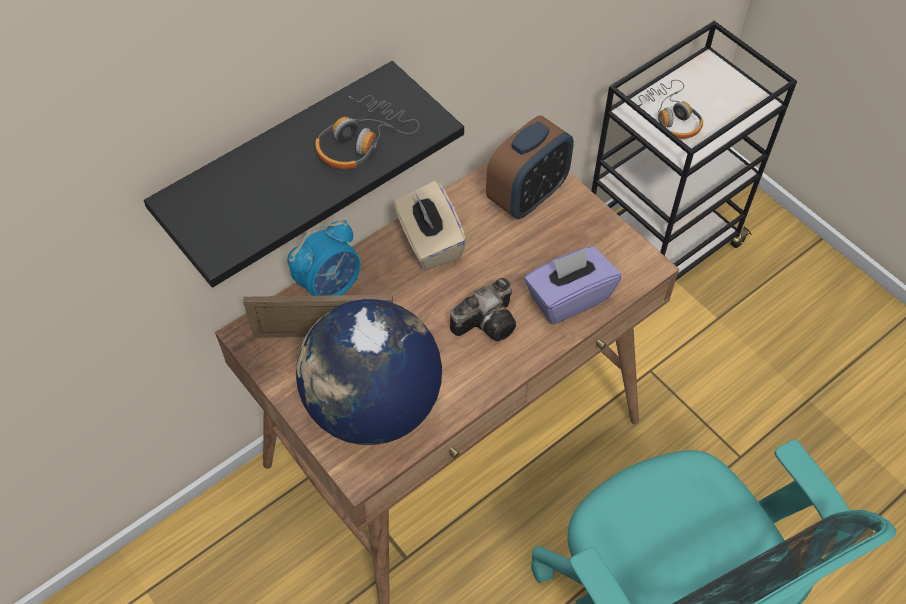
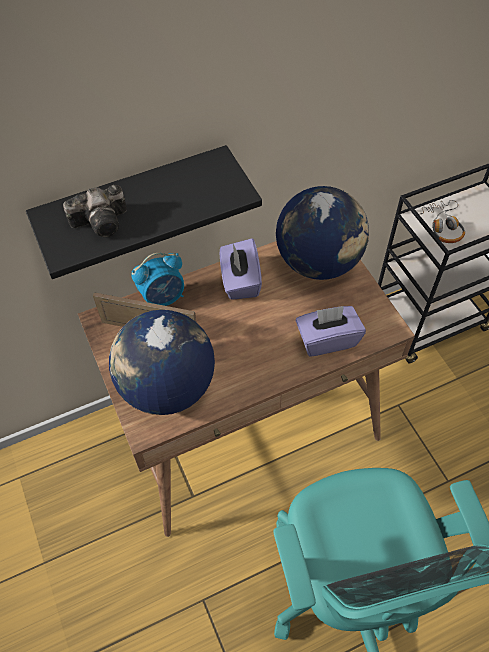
camera: 15 degrees right, 0 degrees up
(362, 141) = (186, 197): headphones -> none
(429, 242) = (240, 281): beige tissue box -> purple tissue box
(489, 320) = (265, 344): camera -> camera (103, 221)
(527, 196) = (319, 262): alarm clock -> globe

